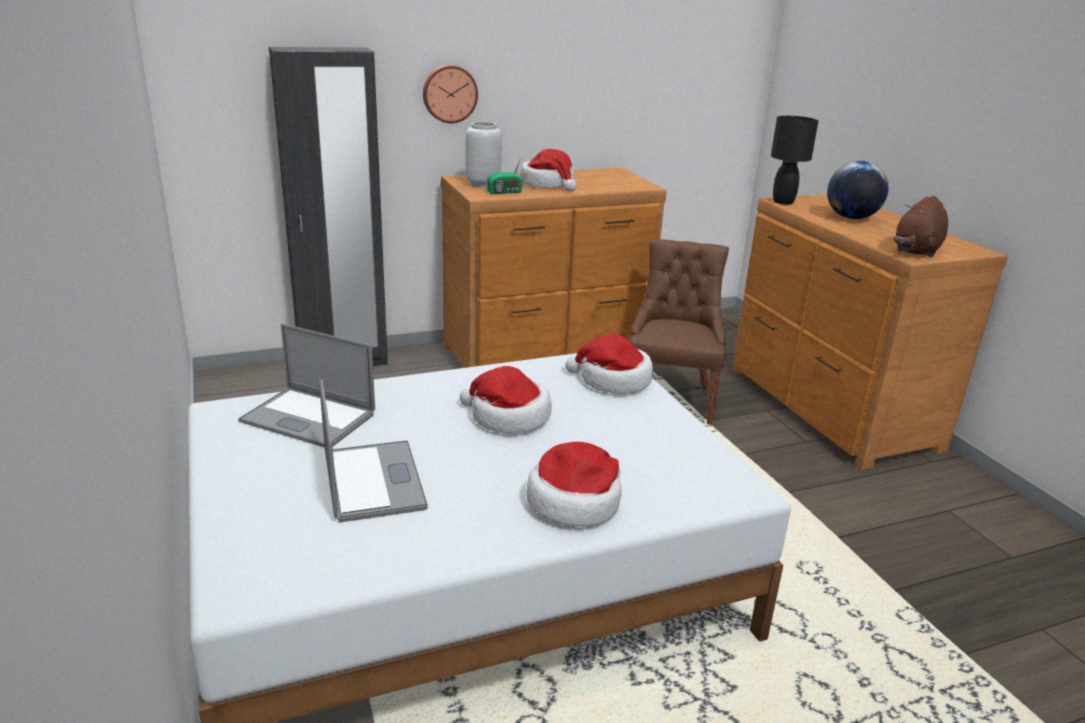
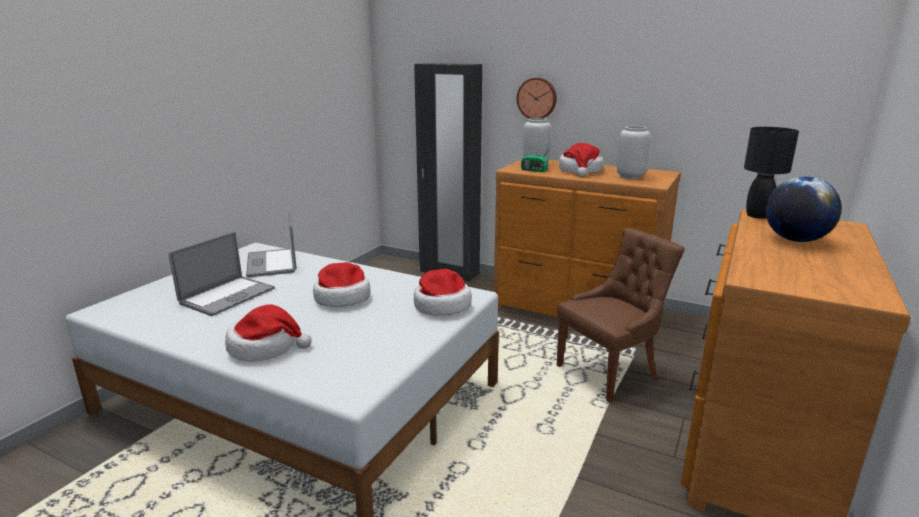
camera: 50 degrees right, 5 degrees down
(604, 181) = (630, 176): none -> grey vase
(916, 251) = (777, 277): brown plush toy -> none

